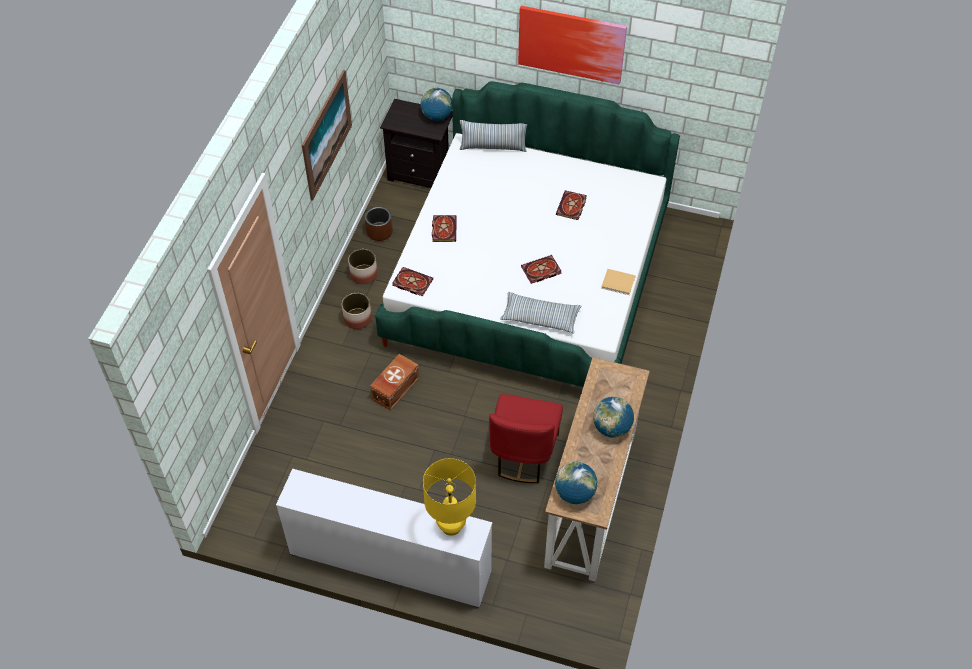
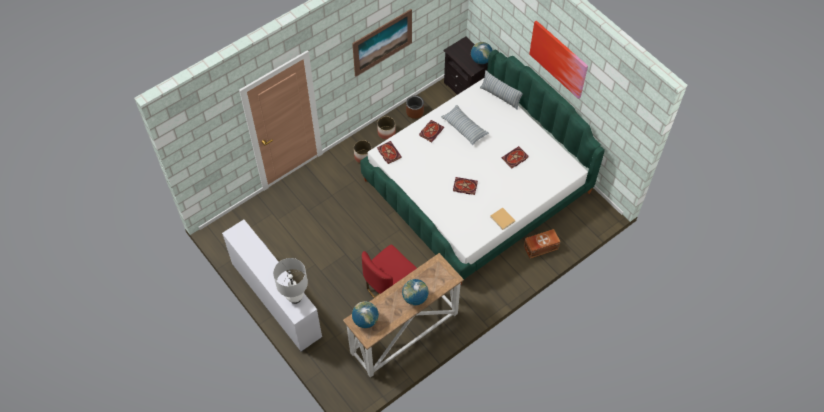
camera: 35 degrees right, 5 degrees up
(394, 388) = (351, 207): brown storage box -> brown storage box (540, 247)
(451, 526) = (295, 298): yellow table lamp -> white table lamp
(540, 317) = (441, 213): pillow -> pillow (464, 128)

